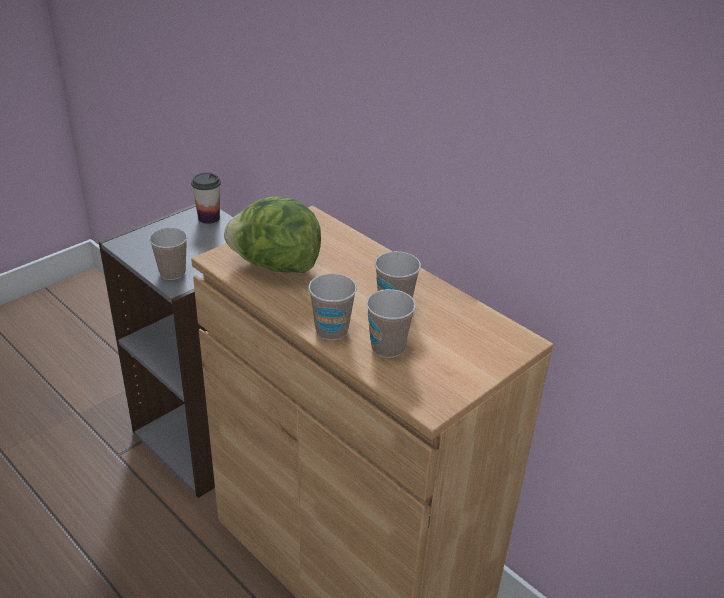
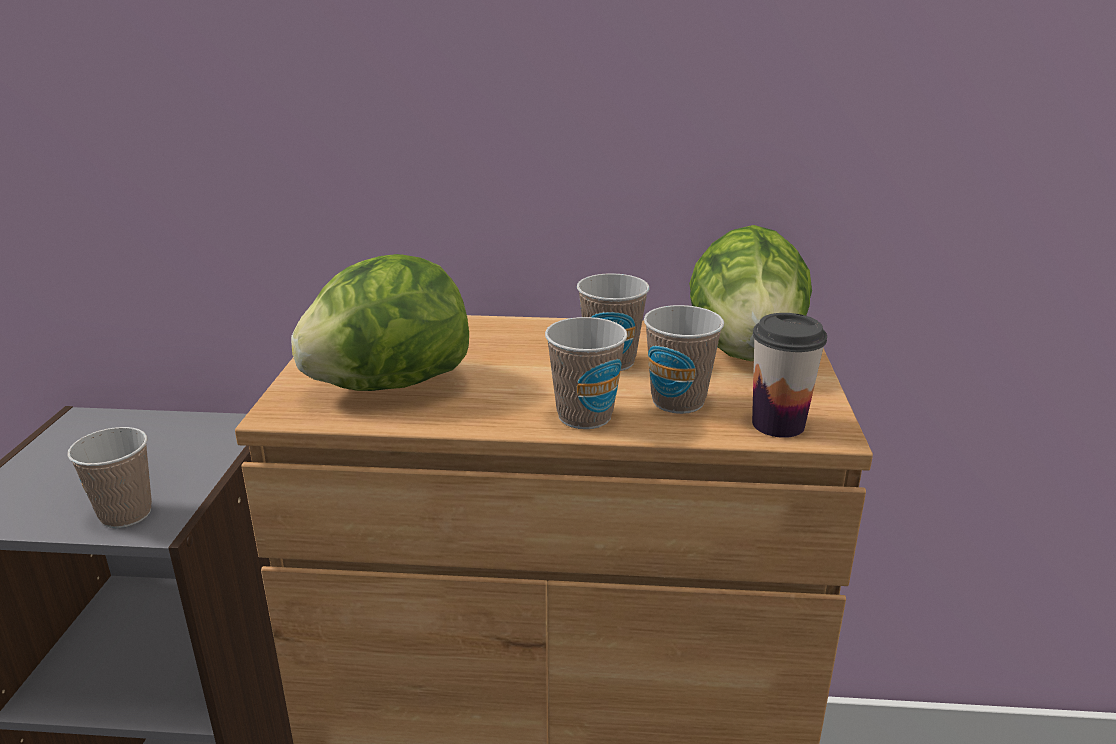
camera: 40 degrees left, 10 degrees down
(209, 218) = (101, 424): cup -> cup (778, 424)
(478, 338) = (745, 350): none -> lettuce

